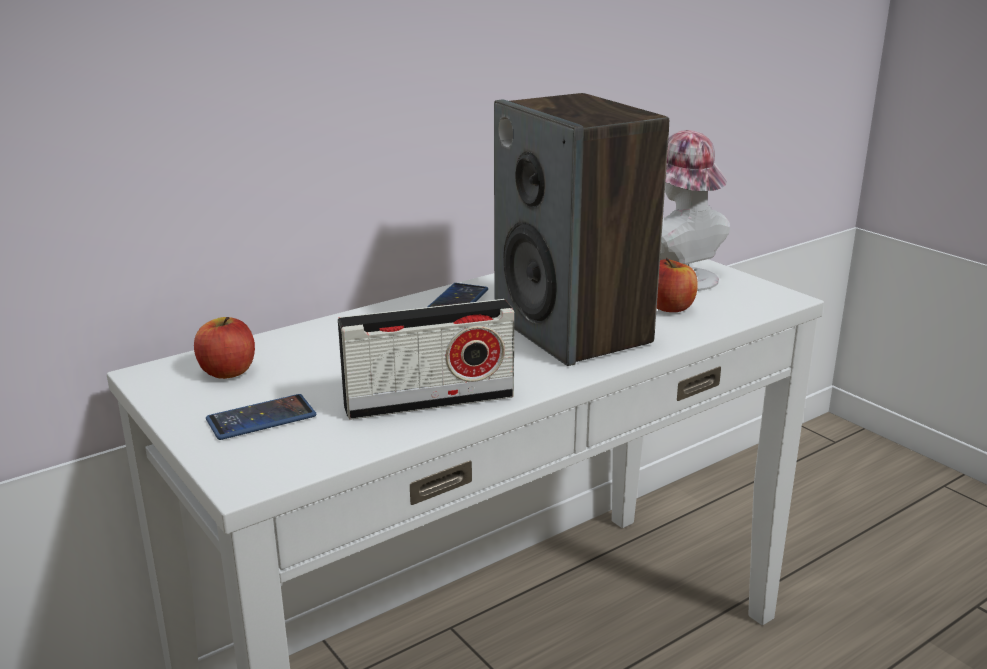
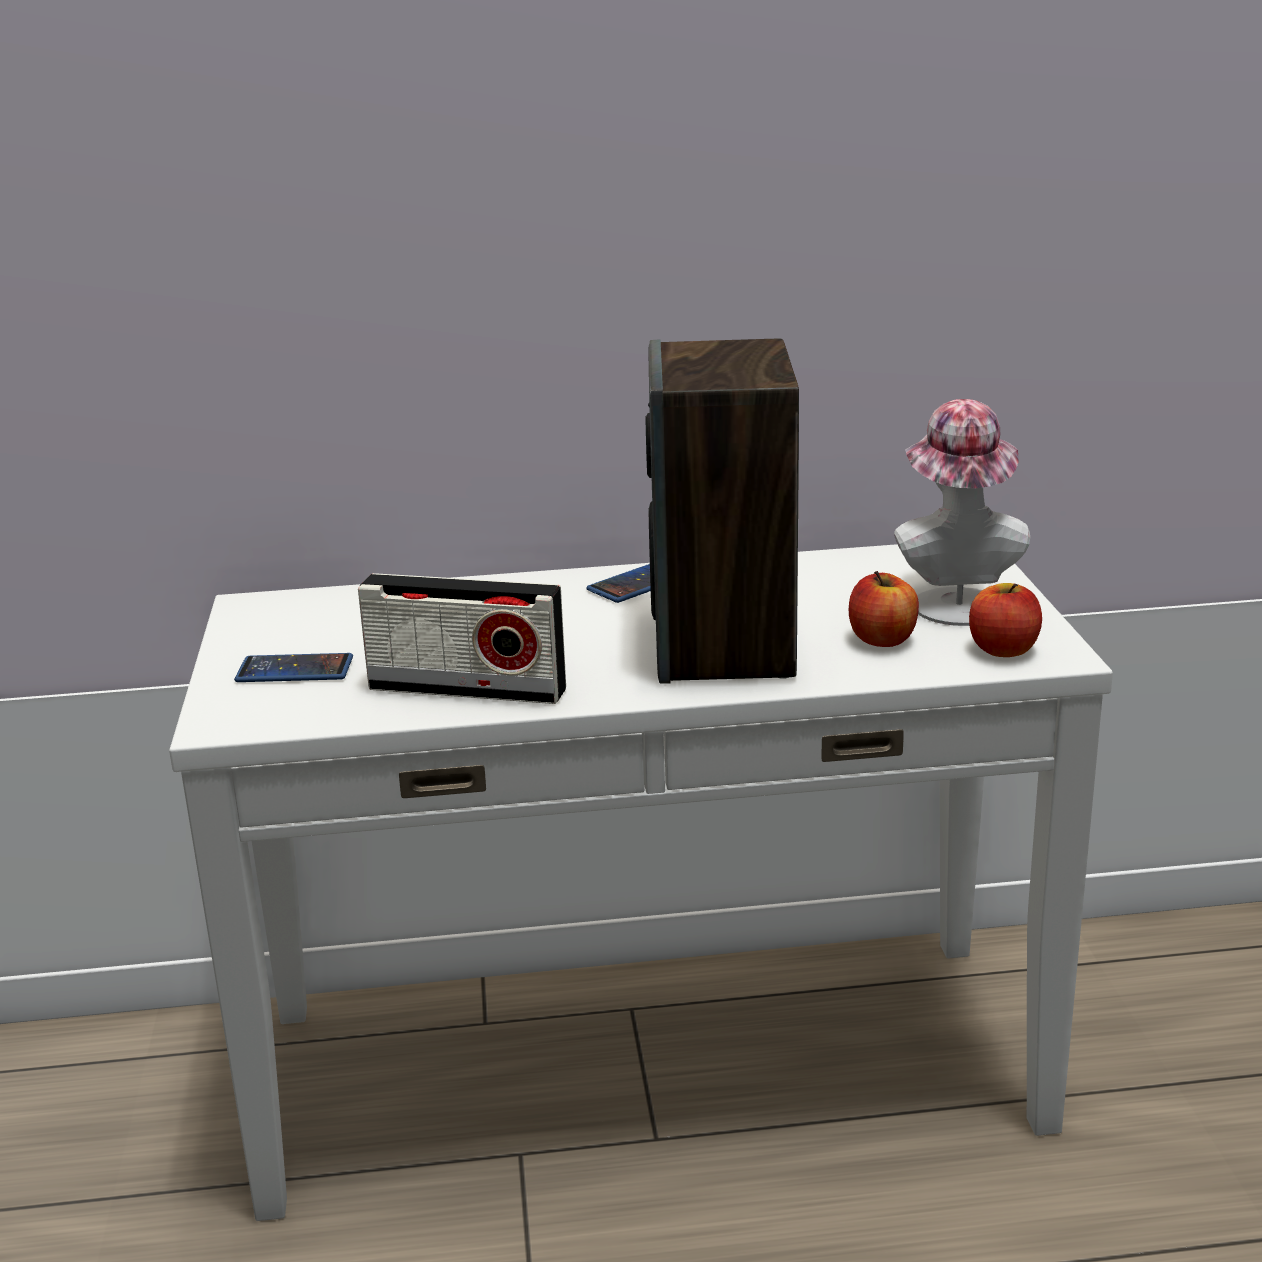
camera: 30 degrees right, 0 degrees up
(227, 371) = (317, 616): apple -> apple (1003, 649)

